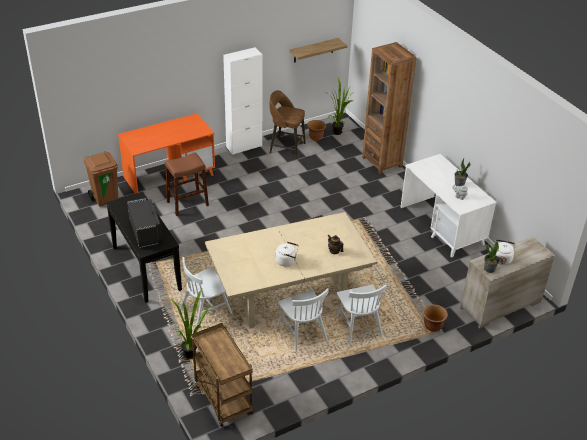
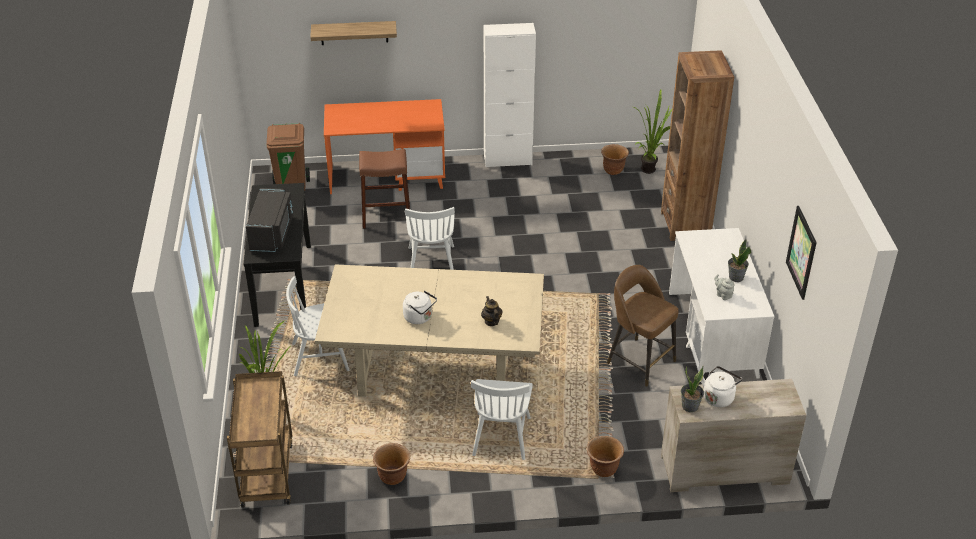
camera: 25 degrees right, 0 degrees up
(286, 148) = (563, 174): brown stool -> brown stool (639, 361)
(302, 332) = (421, 421): white chair -> white chair (431, 262)
(308, 373) = (392, 477): none -> brown planter
(313, 50) = (628, 44): shelf -> shelf (354, 33)
(519, 156) = (801, 252): none -> picture

